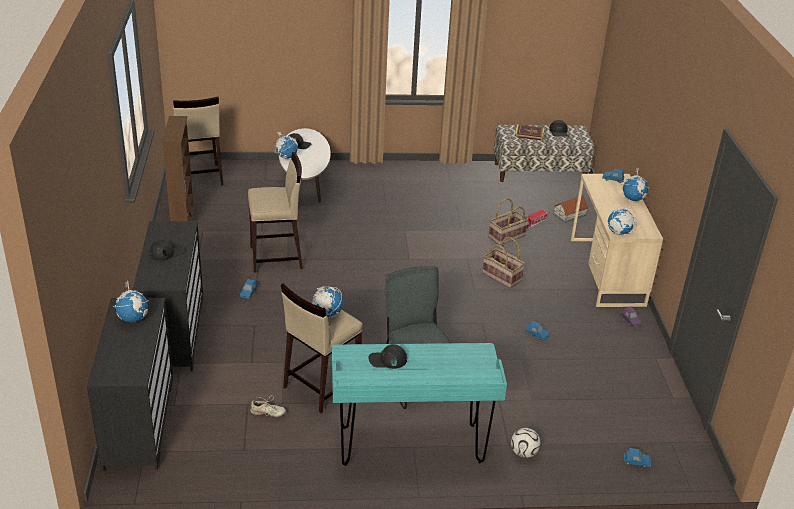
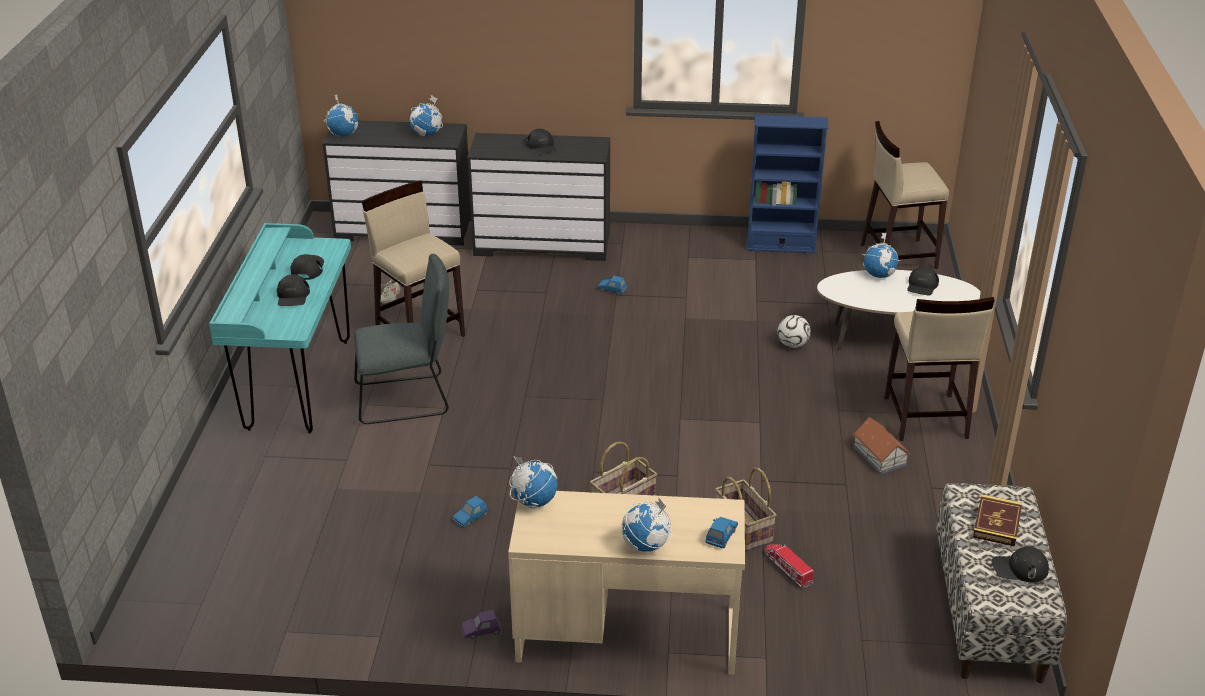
camera: 100 degrees right, 0 degrees up
(183, 220) = (781, 246): brown bookcase -> blue bookcase
(276, 258) = (688, 310): beige stool -> beige stool (924, 418)
(327, 314) = (422, 250): globe -> globe (343, 134)
(432, 360) = (293, 296): none -> black cap
(523, 453) = (247, 465): football -> football (792, 344)
(569, 215) = (822, 624): toy house -> toy house (879, 455)
(636, 462) = (184, 560): blue toy car -> none

